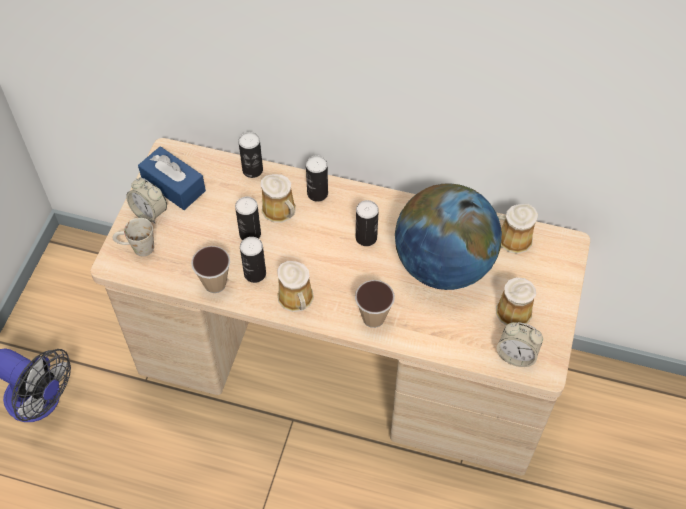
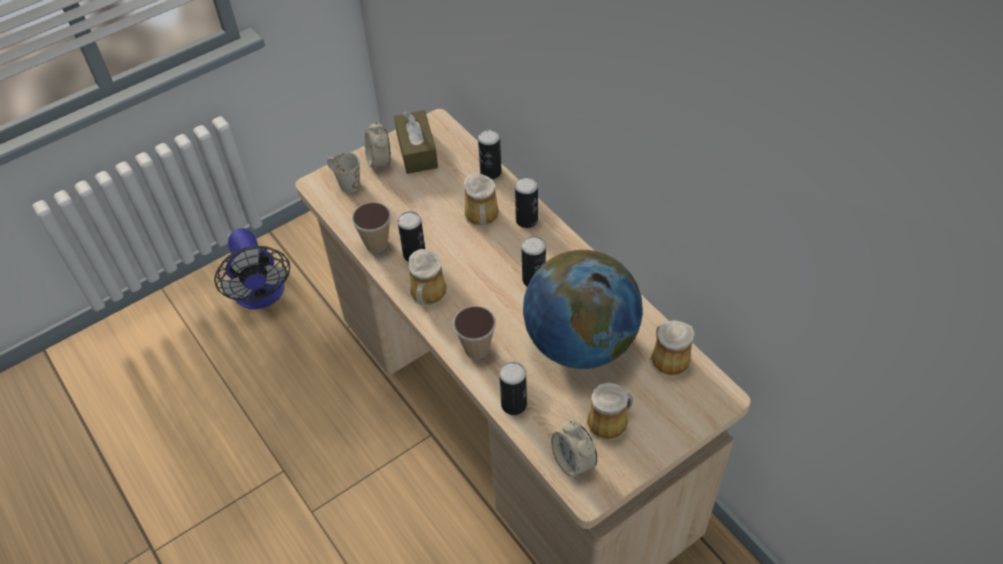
camera: 40 degrees right, 5 degrees down
(173, 186) = (417, 151): blue tissue box -> brown tissue box
(250, 234) = (440, 221): can -> can (514, 404)

